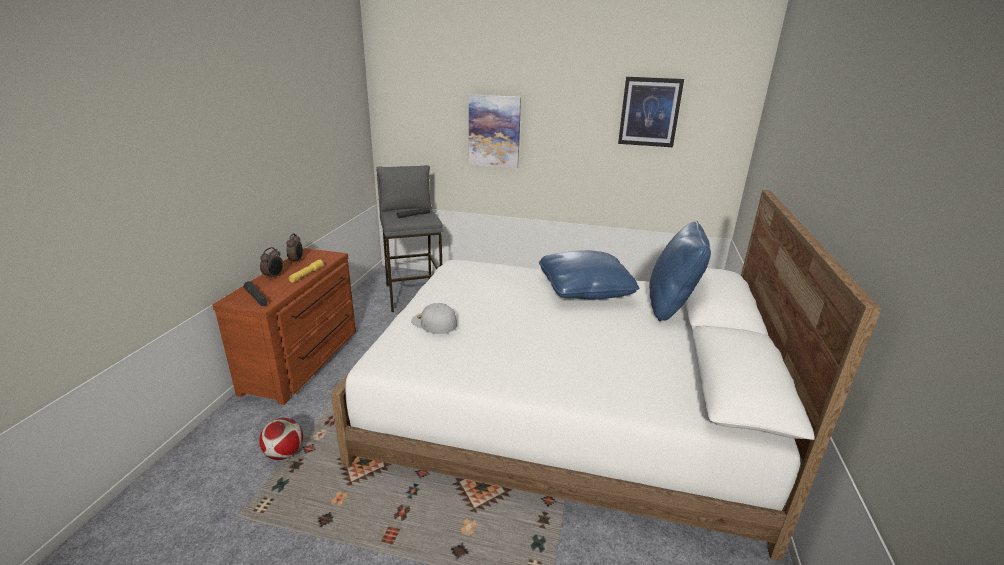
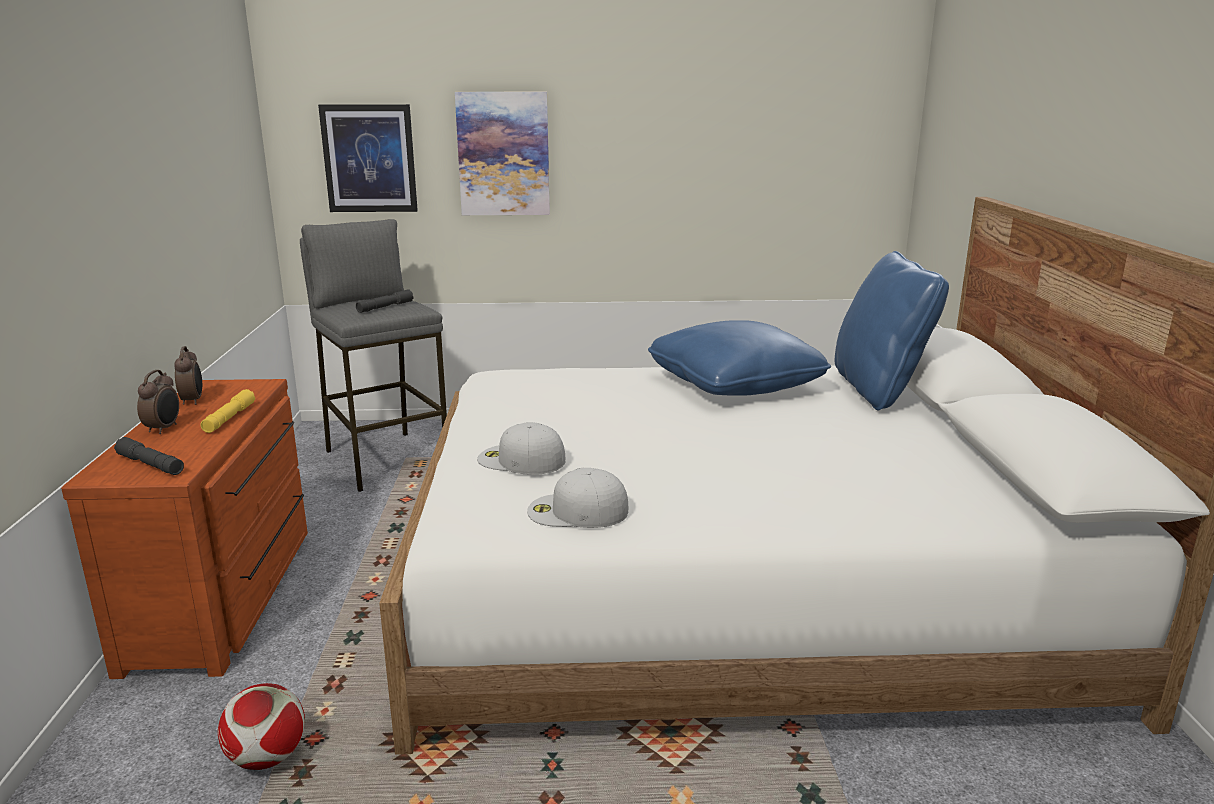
camera: 15 degrees left, 5 degrees down
(442, 361) = (576, 511): none -> white cap
(649, 112) = (760, 105): picture -> picture (369, 158)

